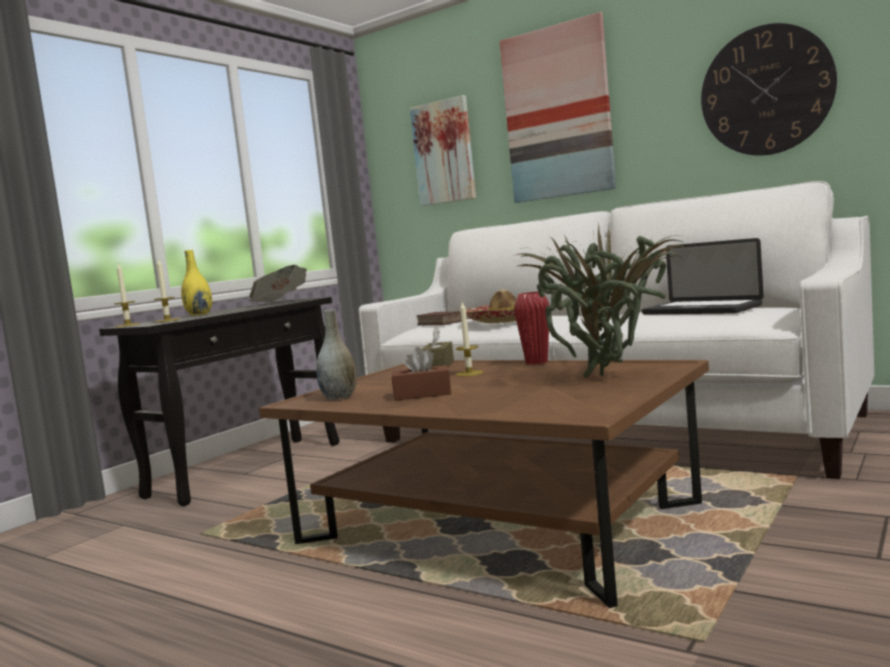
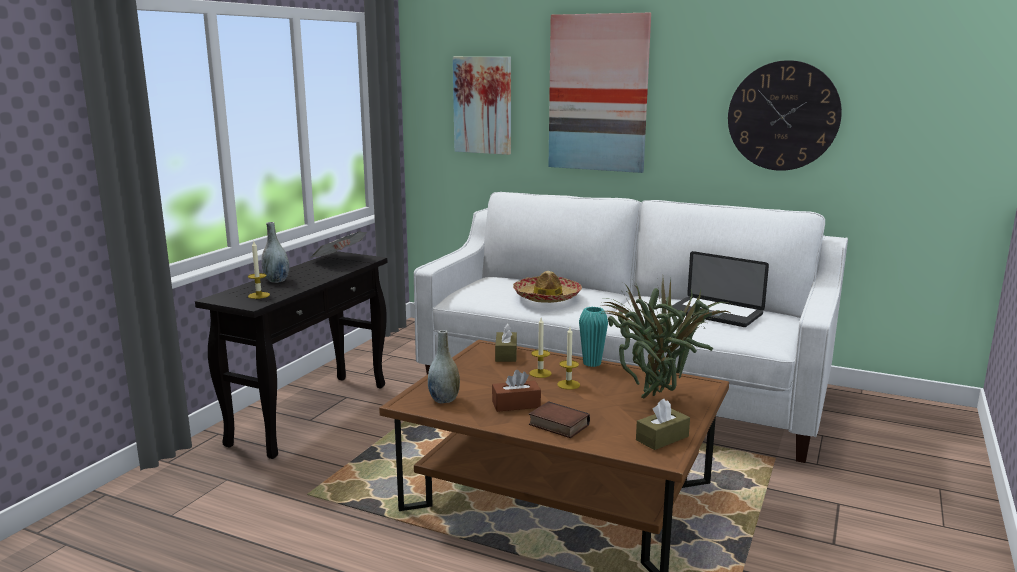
camera: 10 degrees left, 10 degrees up
(128, 325) = (222, 299): candle -> candle (568, 384)
(199, 314) = (276, 280): yellow vase -> grey vase
(438, 323) = (485, 290): book -> book (557, 425)
(536, 362) = (592, 363): red vase -> turquoise vase
(594, 402) = (662, 438): none -> brown tissue box

